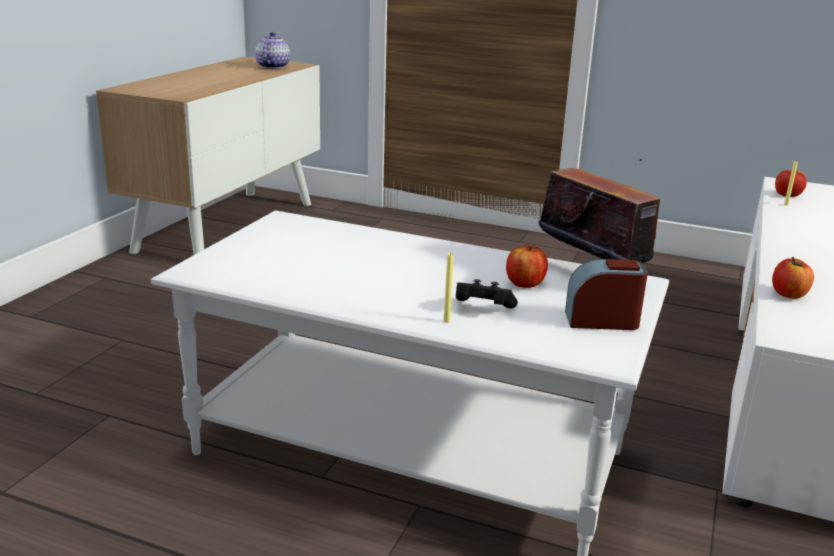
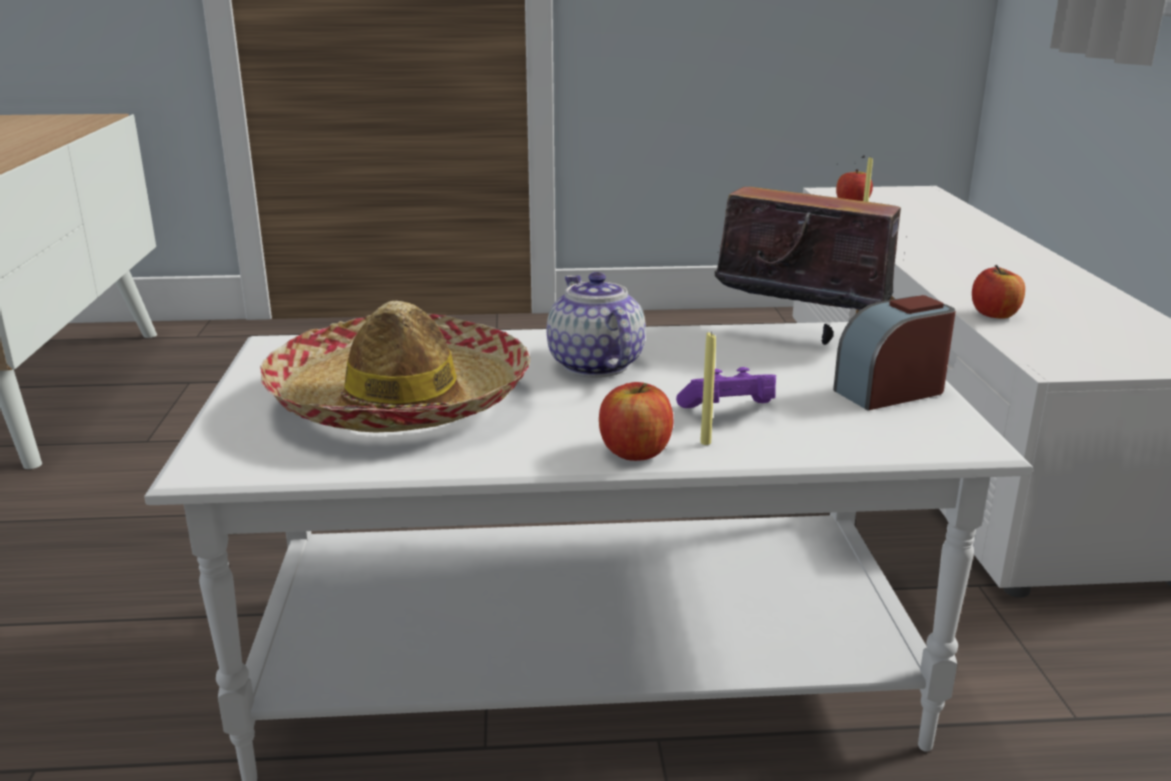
camera: 25 degrees left, 0 degrees up
(272, 67) = (60, 123): teapot -> teapot (593, 365)
(311, 260) = (401, 400): none -> hat
(482, 308) = (729, 412): black game controller -> purple game controller
(524, 283) = (737, 365): apple -> apple (635, 451)

